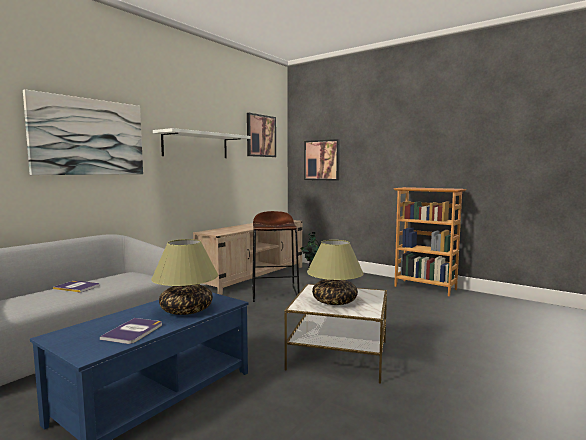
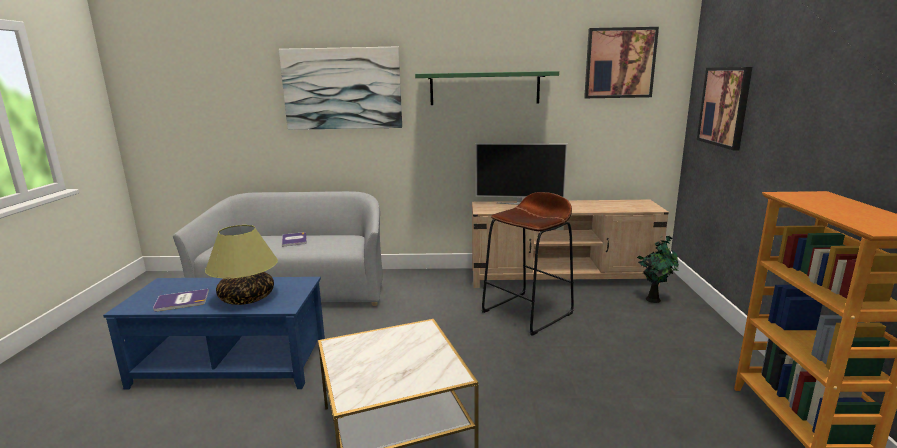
camera: 55 degrees right, 10 degrees up
(196, 145) = (484, 88): white shelf -> green shelf
(225, 228) = (519, 203): none -> television
(335, 301) = (376, 359): table lamp -> none

